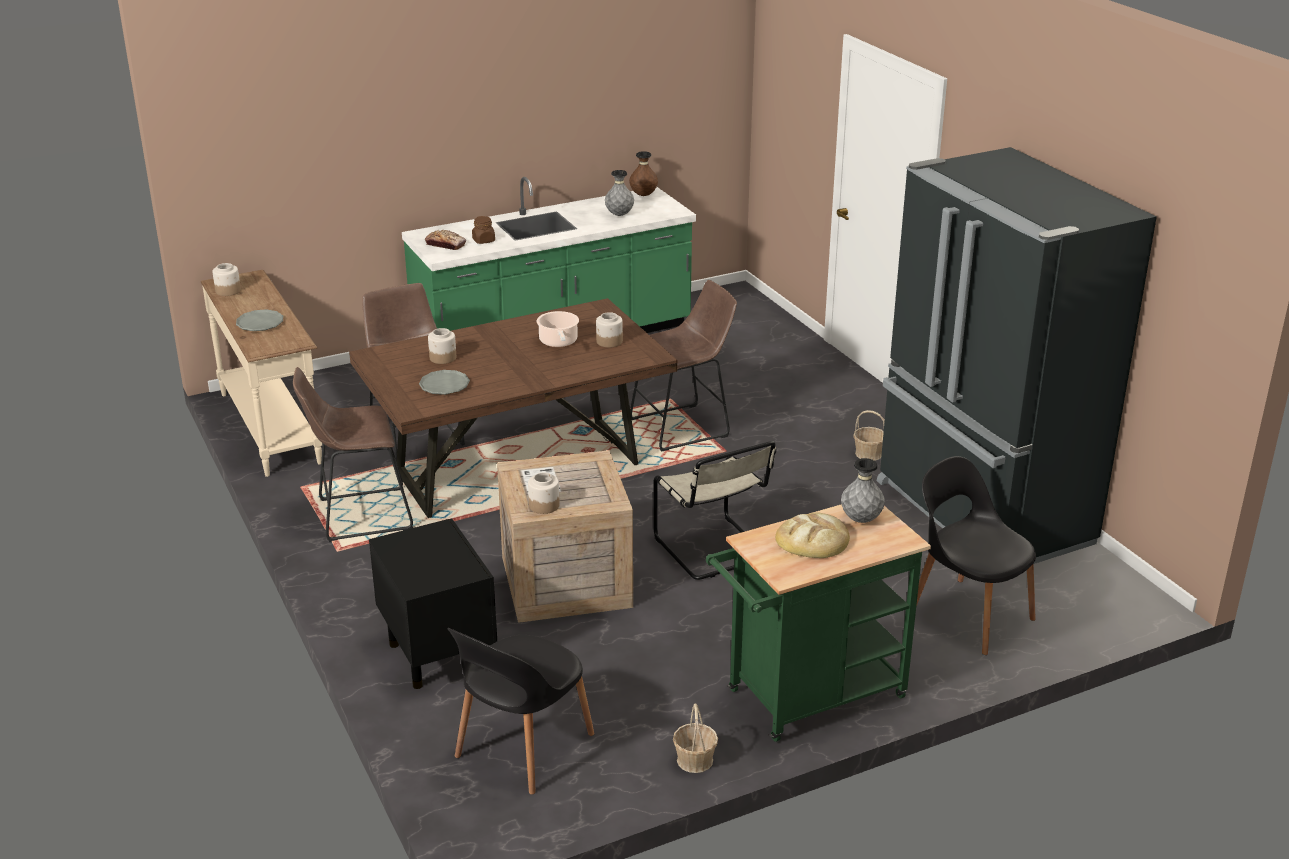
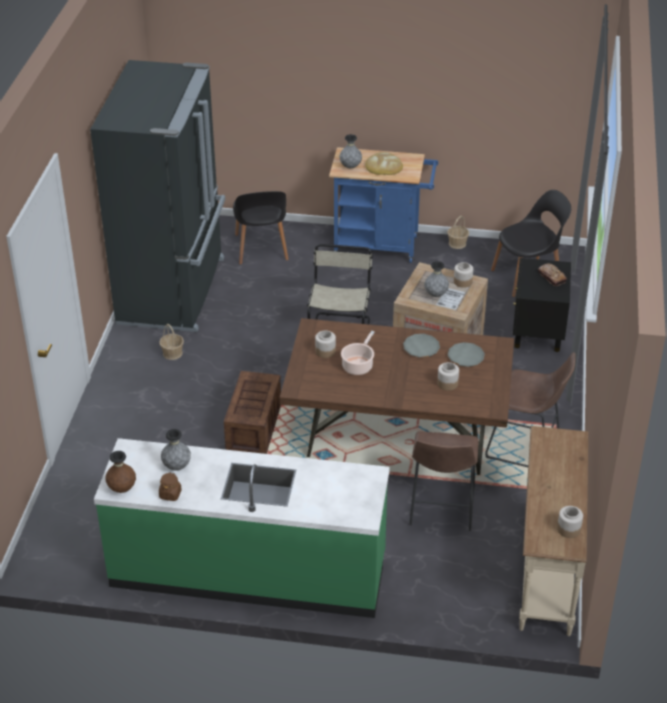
camera: 145 degrees left, 10 degrees up
(260, 324) = (561, 469): grey plate -> grey plate (421, 348)
(445, 245) = (357, 489): bread -> bread (551, 277)
(484, 240) = (321, 480): brown jar -> brown jar (170, 494)
(564, 477) = (436, 294): none -> grey vase
(685, 427) = (254, 427): brown stool -> crate
(807, 698) = (382, 246): green cart -> blue cart

